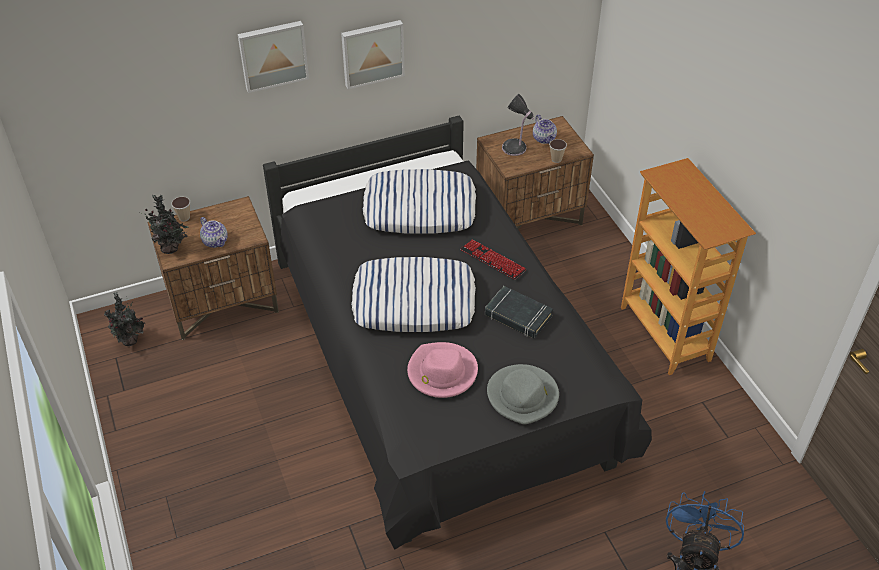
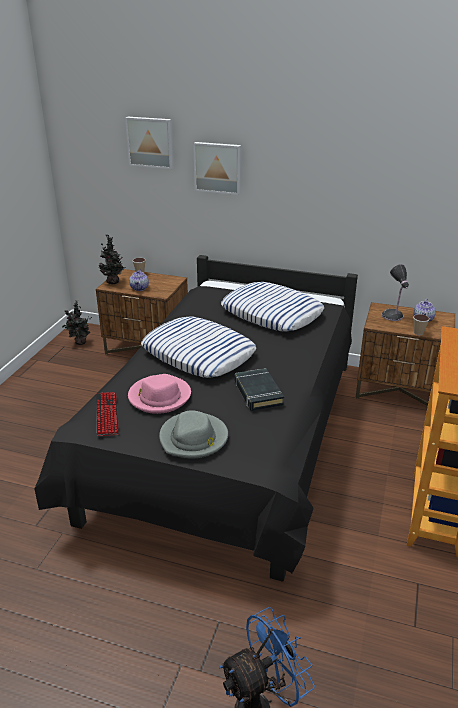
camera: 40 degrees right, 15 degrees down
(372, 53) = (292, 191): picture -> picture (150, 142)
(493, 260) = (284, 357): keyboard -> keyboard (107, 414)

